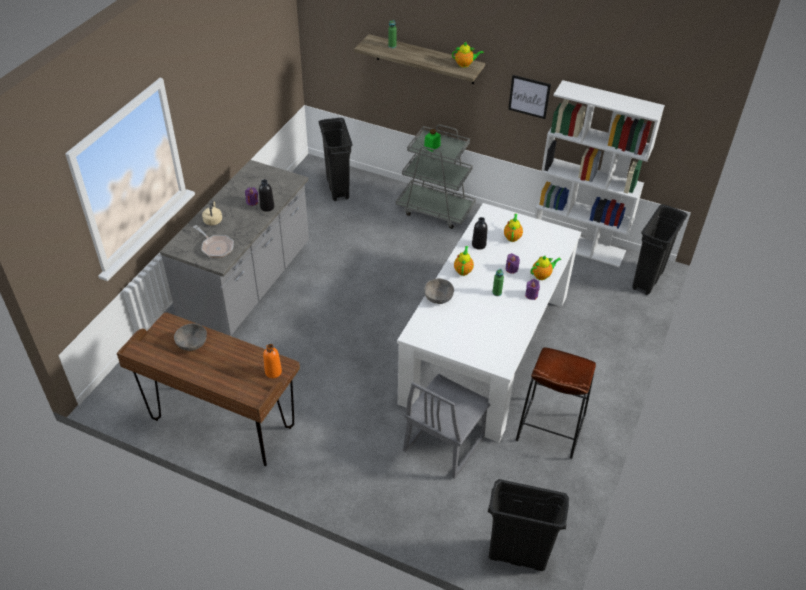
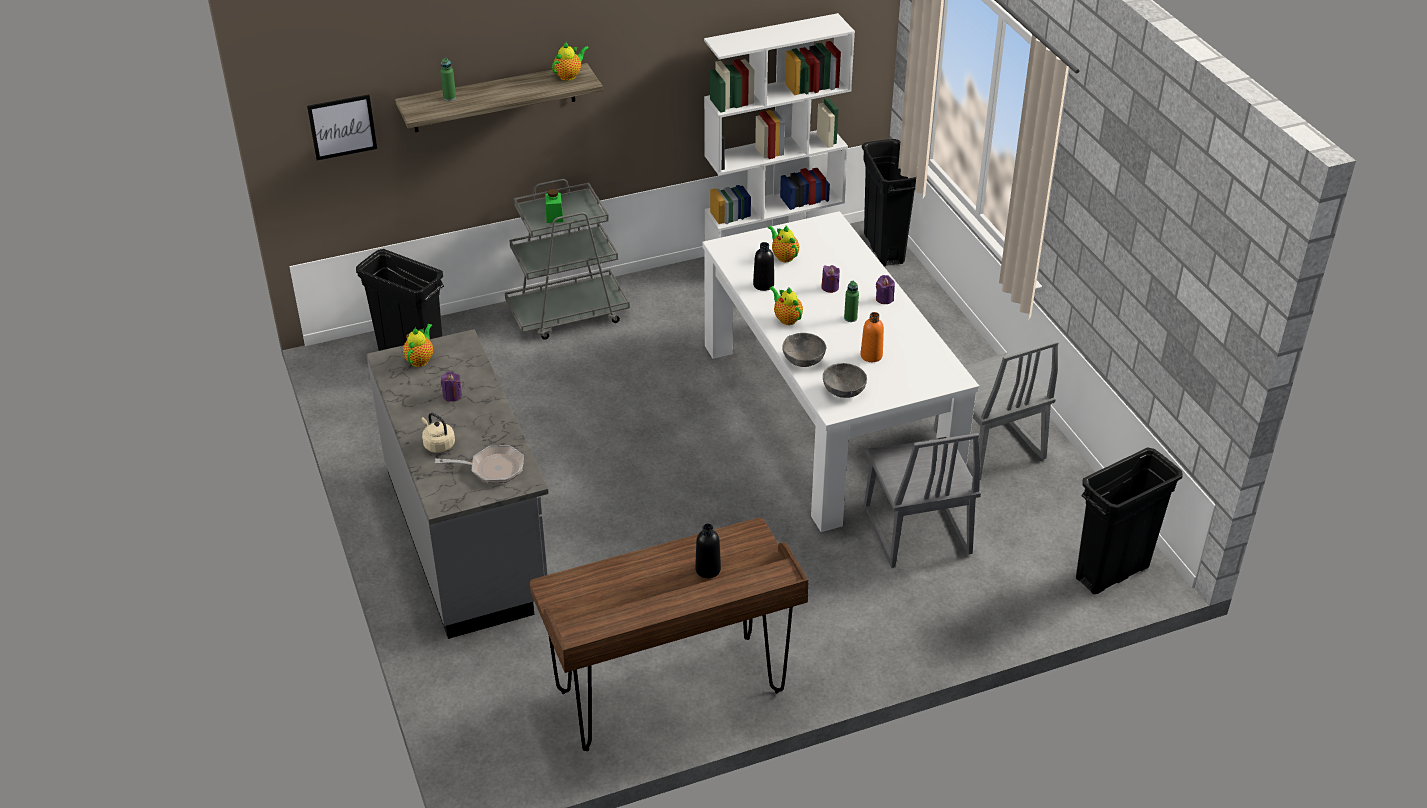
camera: 45 degrees left, 5 degrees down
(192, 344) = (618, 586): grey bowl -> grey bowl (843, 391)
(267, 207) = (481, 389): black bottle -> black bottle (708, 569)
(273, 372) = (750, 545): orange bottle -> orange bottle (871, 356)
(529, 96) = (657, 83): picture -> picture (342, 127)
(542, 275) = (866, 274): teapot -> teapot (420, 359)
(550, 428) = (988, 446): brown stool -> grey chair

